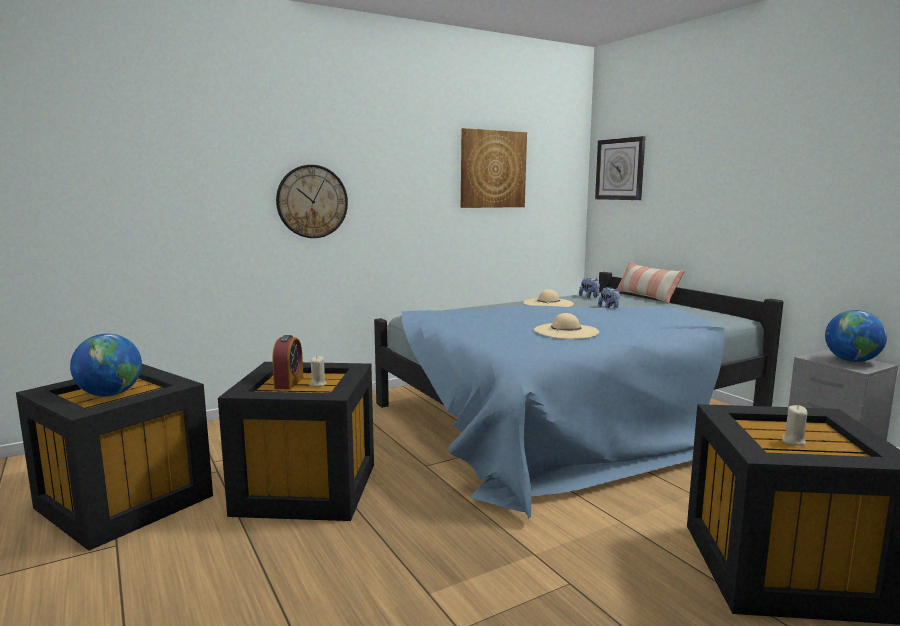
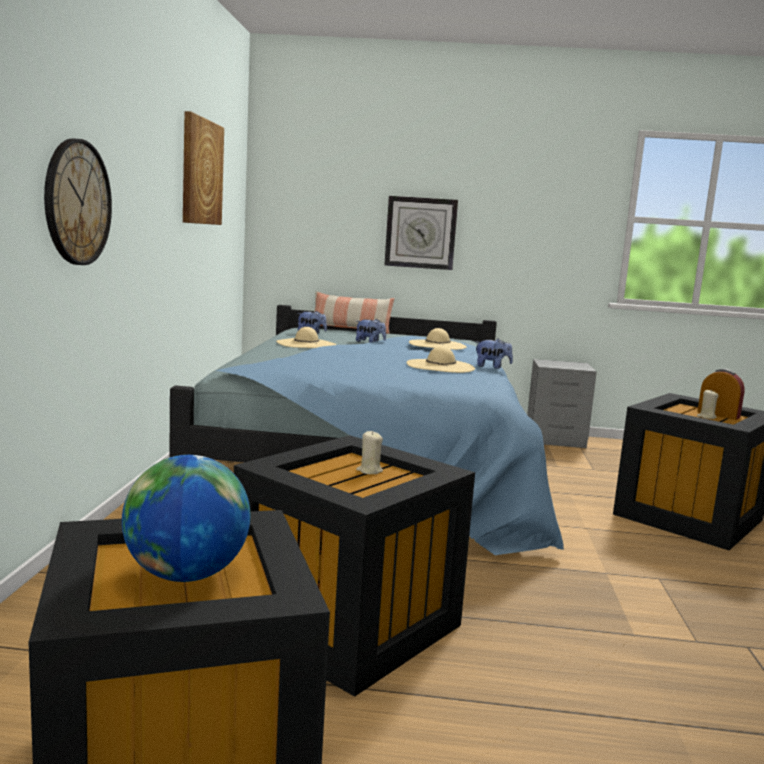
camera: 55 degrees left, 0 degrees up
(289, 383) = (338, 479): alarm clock -> alarm clock (718, 414)
(619, 339) = (492, 367): none -> plush toy
(620, 169) = (298, 186): wall clock -> wall clock (420, 233)
(654, 316) = (437, 345): none -> beige hat
(851, 361) = (567, 364): globe -> none

